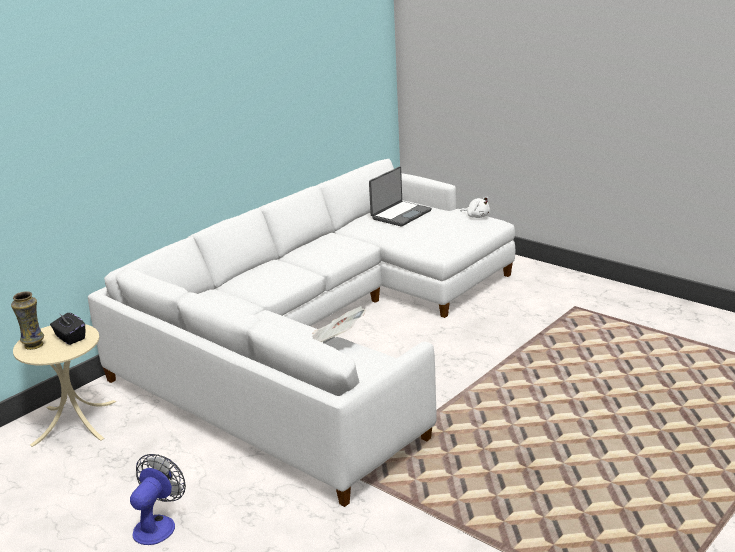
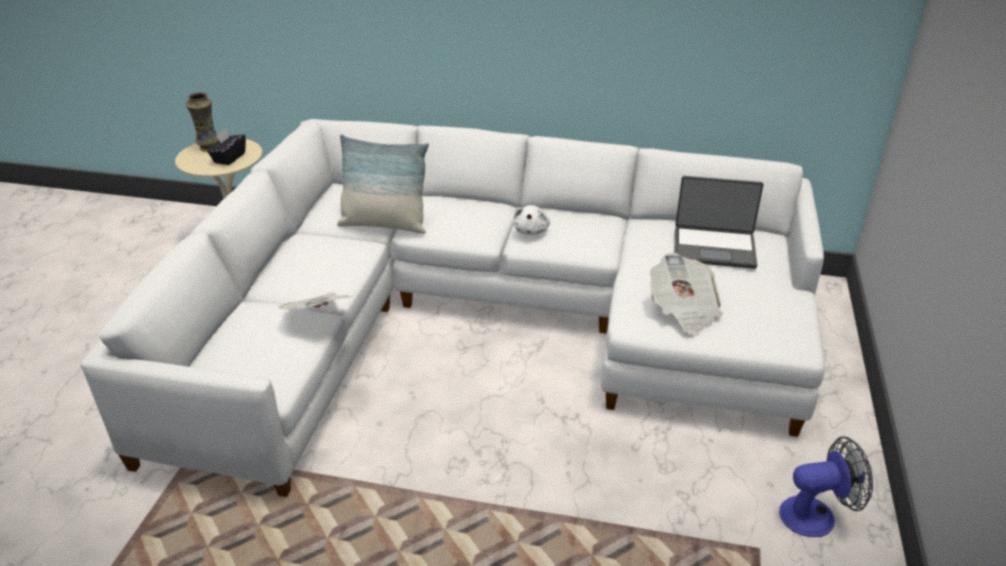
camera: 60 degrees right, 10 degrees up
(158, 524) = (81, 352): fan -> fan (816, 515)
(245, 302) = (384, 224): none -> pillow
(443, 238) = (683, 310): none -> newspaper
(477, 216) = (797, 319): white plush toy -> white plush toy (531, 231)

